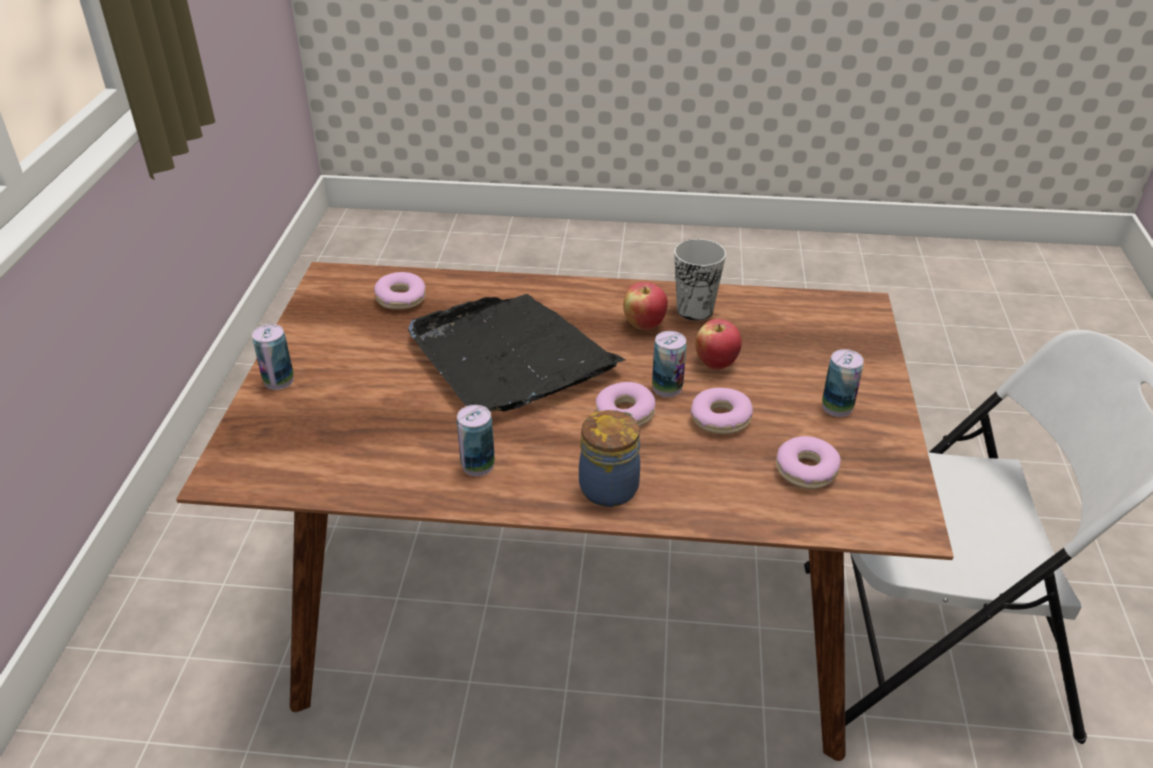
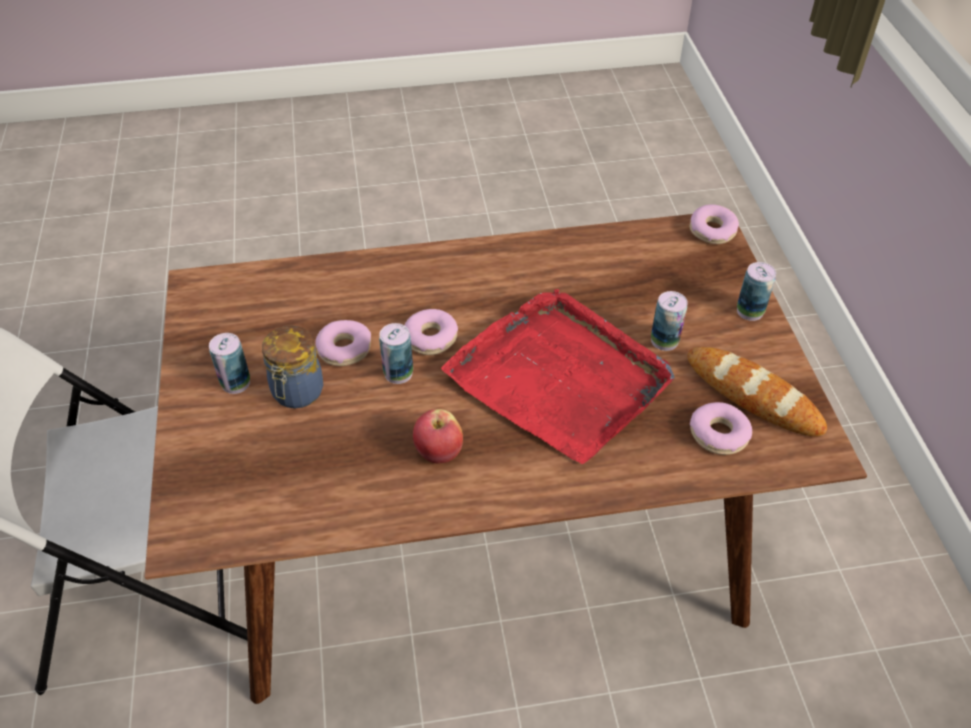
camera: 165 degrees right, 10 degrees up
(347, 317) = (753, 395): none -> bread
(478, 465) = (533, 270): can -> can (664, 341)
(510, 357) = (560, 378): black tray -> red tray
(610, 487) = (425, 272): jar -> jar (297, 393)
(695, 310) = (386, 488): cup -> none
(716, 363) = (354, 413): apple -> none
(806, 470) = (270, 314): donut -> donut (712, 231)

